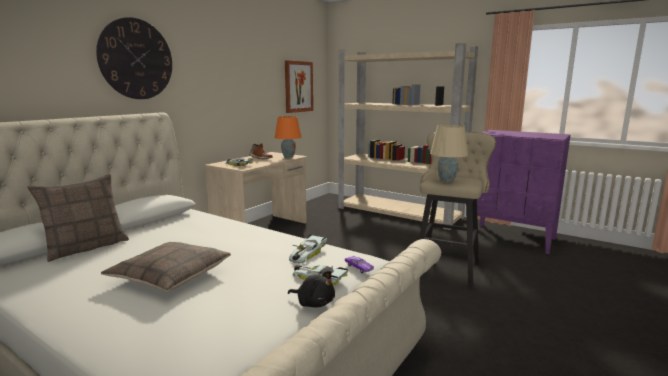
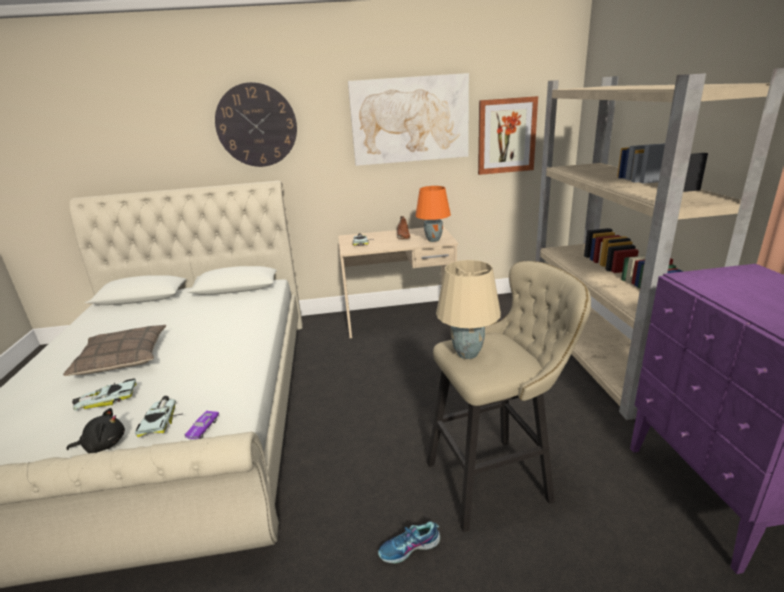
camera: 50 degrees right, 10 degrees up
(86, 247) = (158, 305): pillow -> none
(248, 69) = (410, 120): none -> picture
(306, 253) = (218, 383): toy car -> toy car (106, 399)
(314, 303) = (103, 445): black plush toy -> black plush toy turned 90 degrees counterclockwise
(467, 304) = (409, 548): none -> shoe

